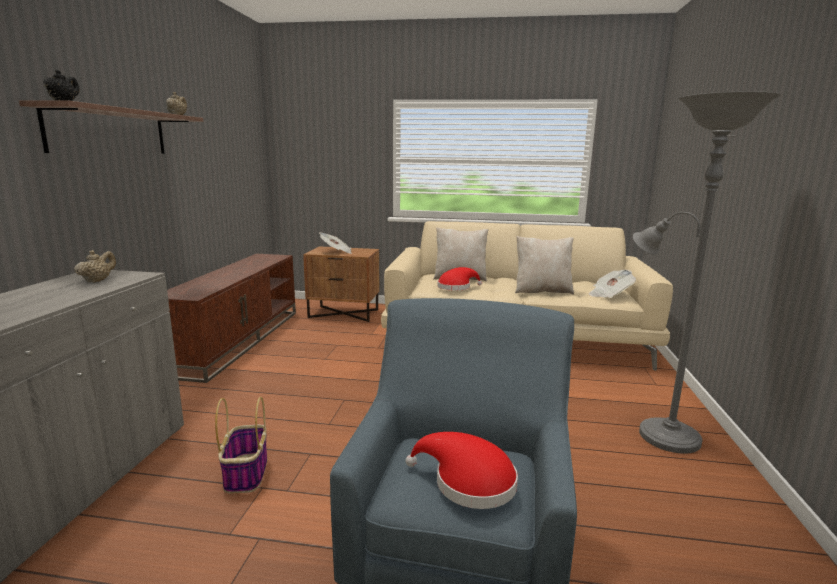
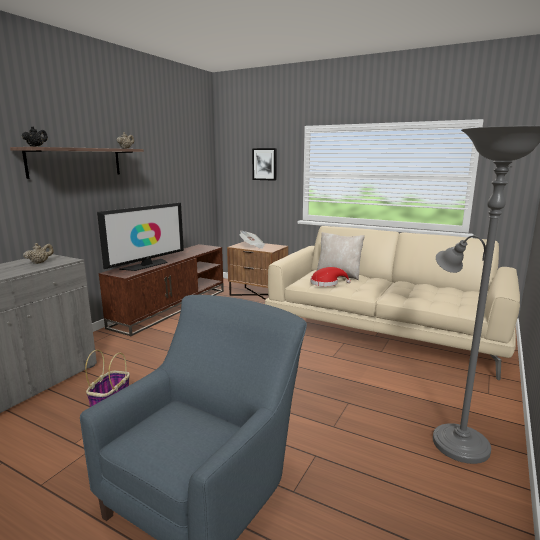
camera: 20 degrees right, 0 degrees up
(211, 282) = (146, 265): none -> television
(339, 147) = (264, 164): none -> picture
(468, 482) = (175, 442): red hat -> none
(542, 291) = (400, 293): beige pillow -> none
(609, 295) = (462, 303): newspaper -> none

